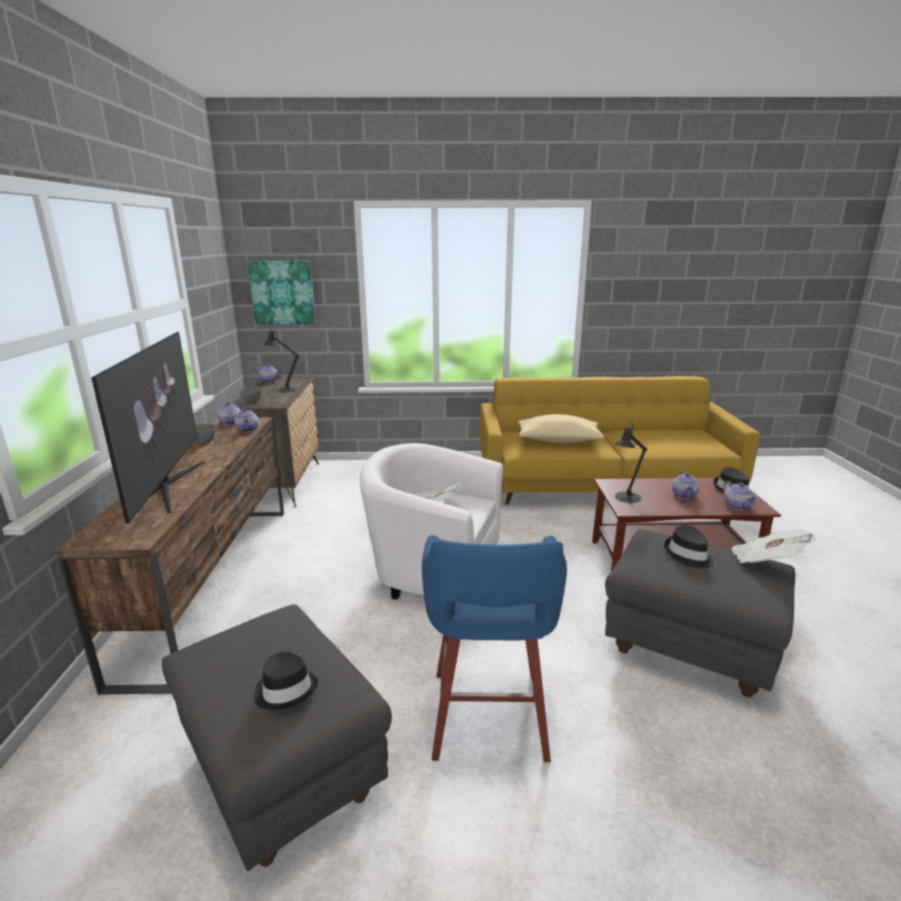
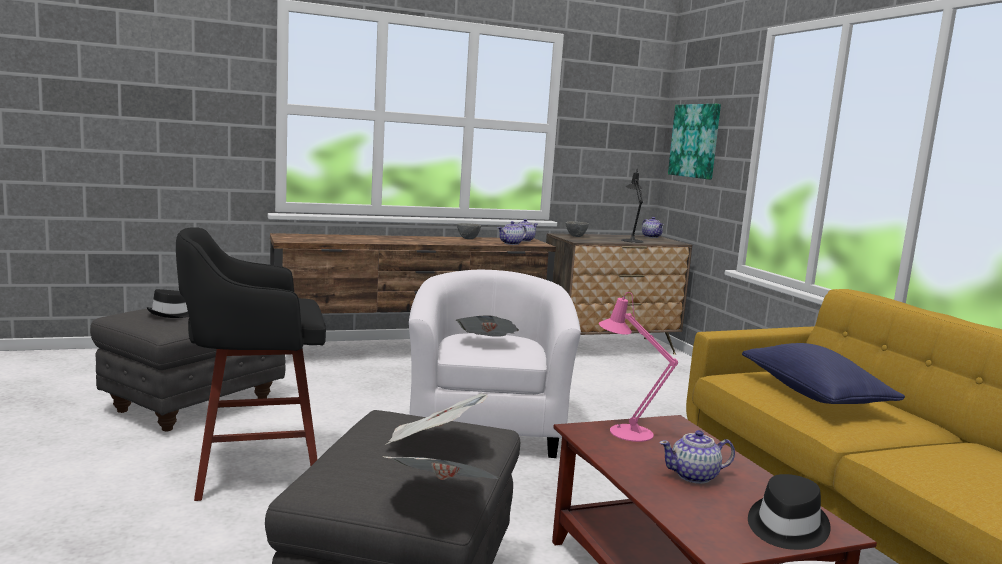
camera: 70 degrees right, 10 degrees down
(167, 486) = (373, 238): television -> none
(488, 718) = (252, 470): blue stool -> black stool
(558, 440) = (813, 395): beige pillow -> blue pillow
(625, 498) = (625, 431): black table lamp -> pink table lamp
(688, 555) = (433, 444): black hat -> newspaper
(737, 506) = (701, 522): teapot -> none

